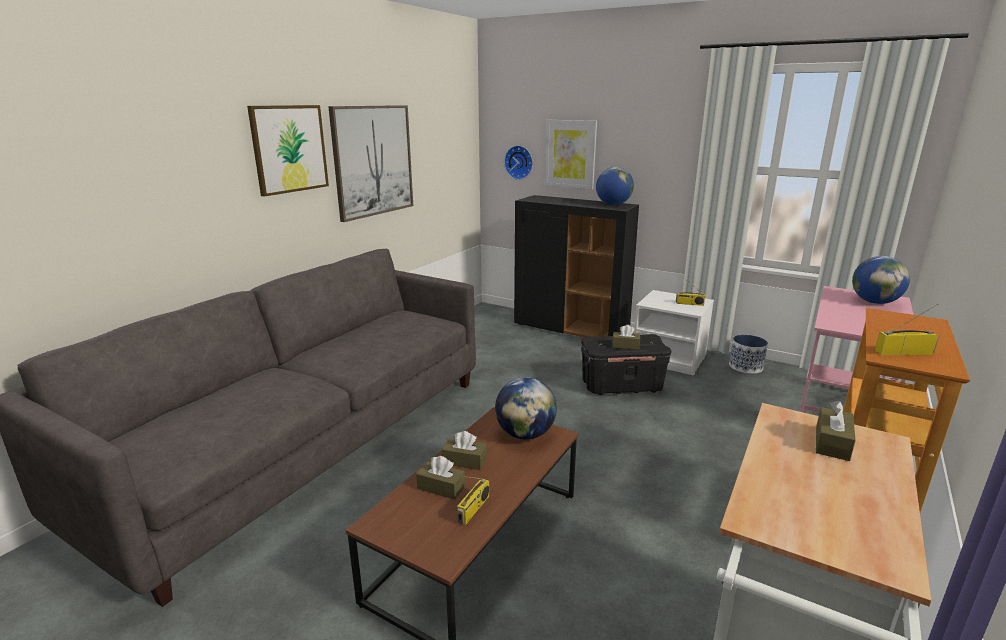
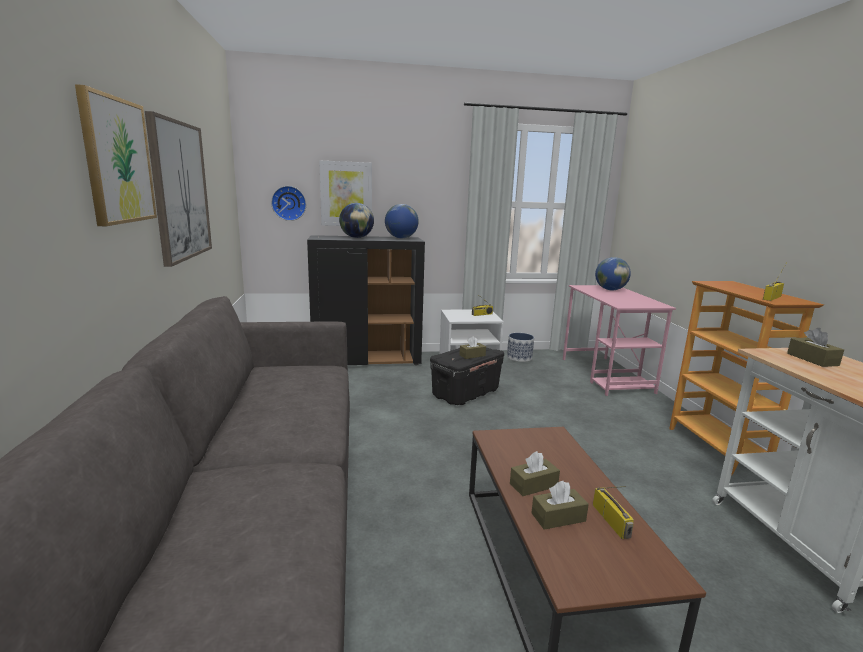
camera: 40 degrees left, 5 degrees down
(525, 434) = (535, 442): globe -> globe (356, 237)

